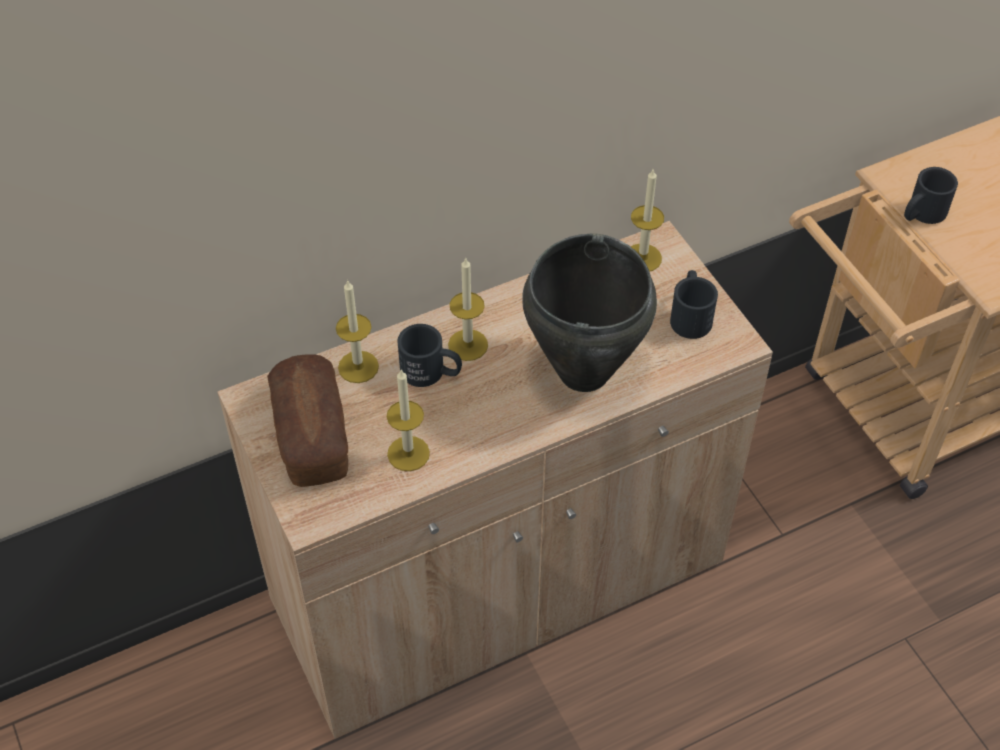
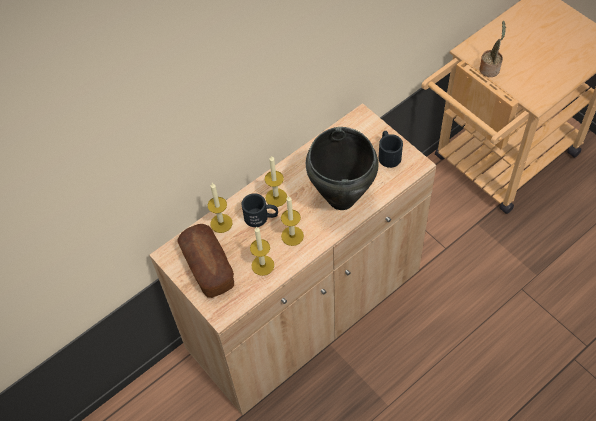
camera: 10 degrees left, 5 degrees up
(642, 258) = (354, 127): candle -> candle (292, 236)
(921, 214) = (490, 68): black mug -> potted plant

